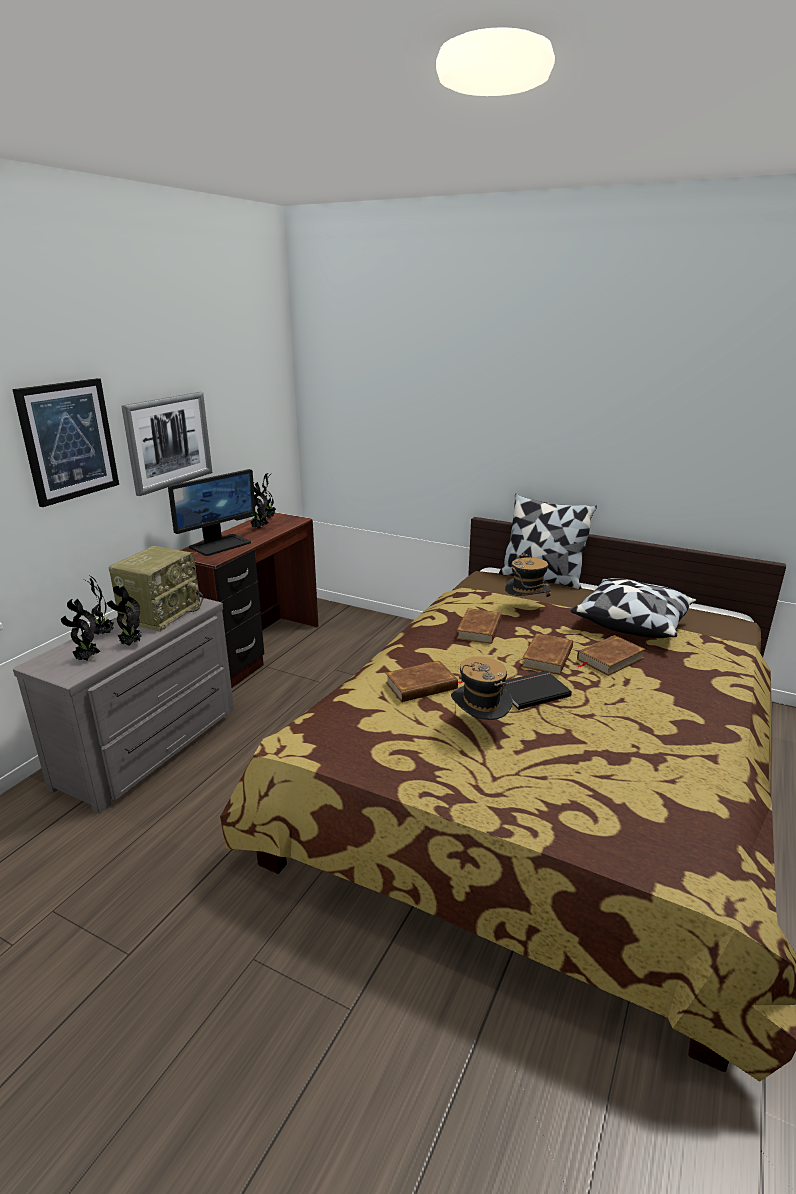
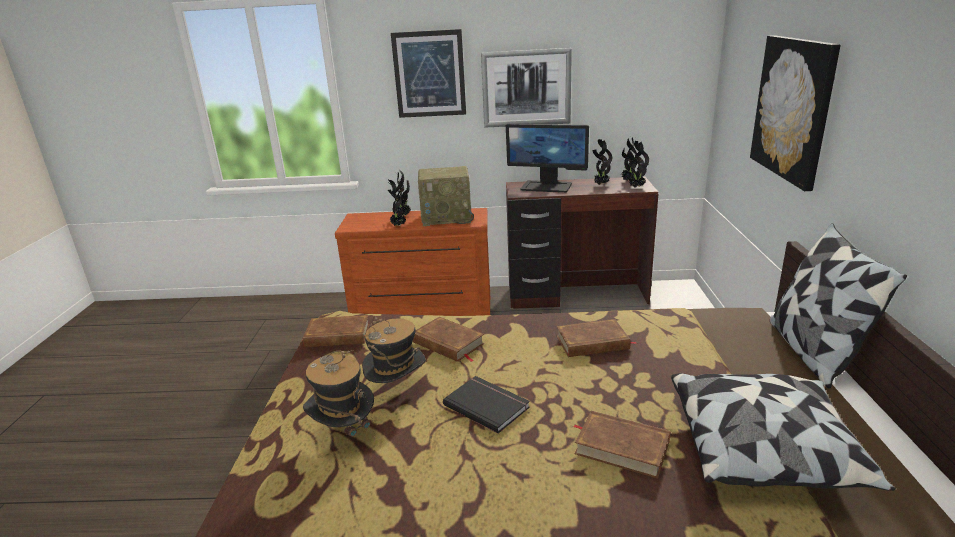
camera: 65 degrees right, 0 degrees up
(86, 659) = (370, 223): potted plant -> potted plant (636, 187)
(152, 747) = (422, 312): grey dresser -> brown dresser
(436, 423) = (793, 109): none -> picture
(526, 609) = (683, 358): hat -> hat (344, 434)
(548, 657) = (574, 399): brown book -> brown book (338, 336)

